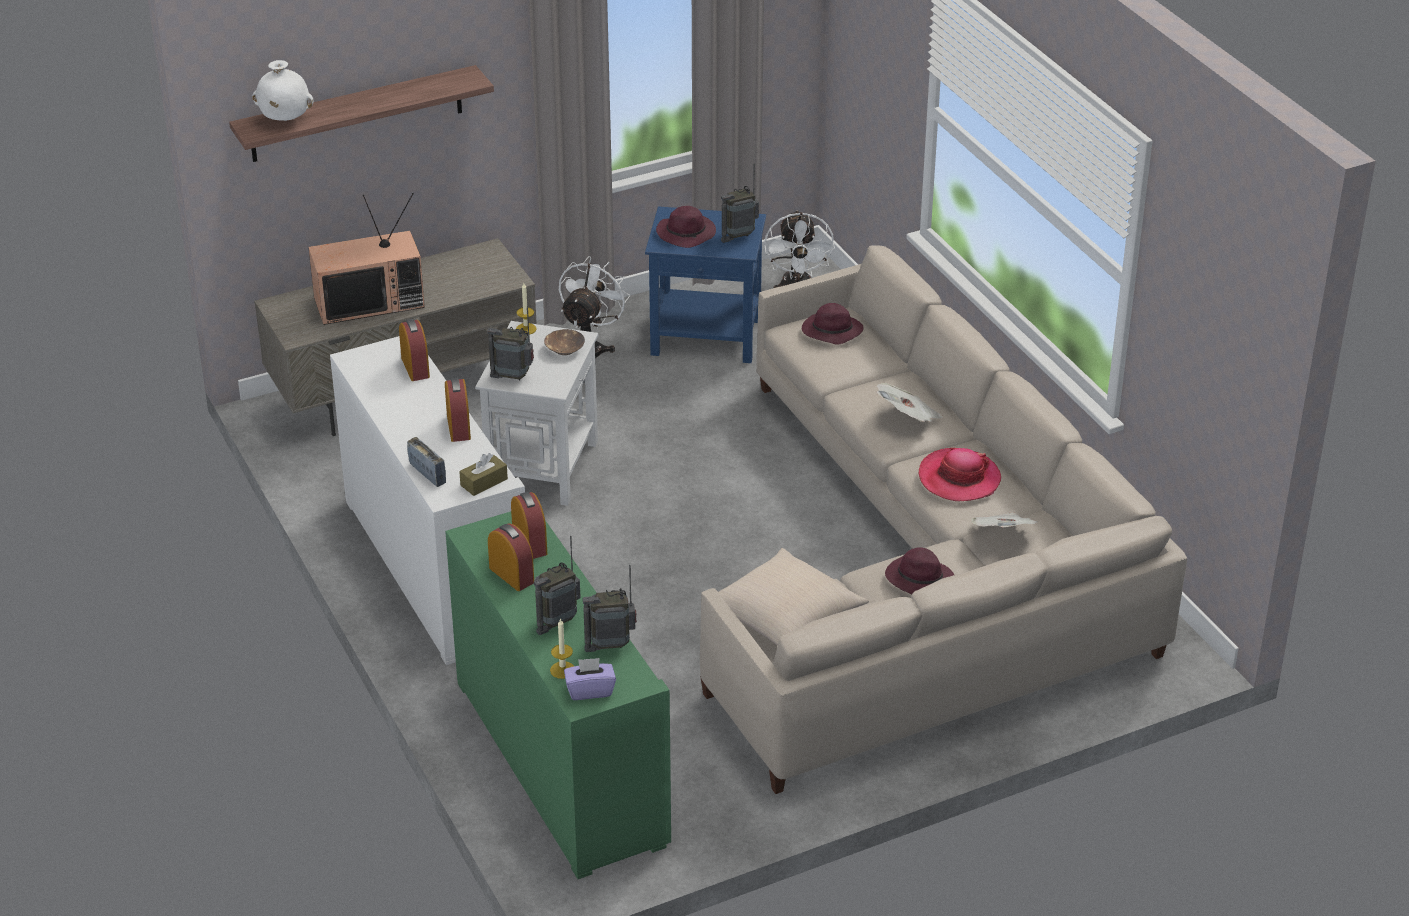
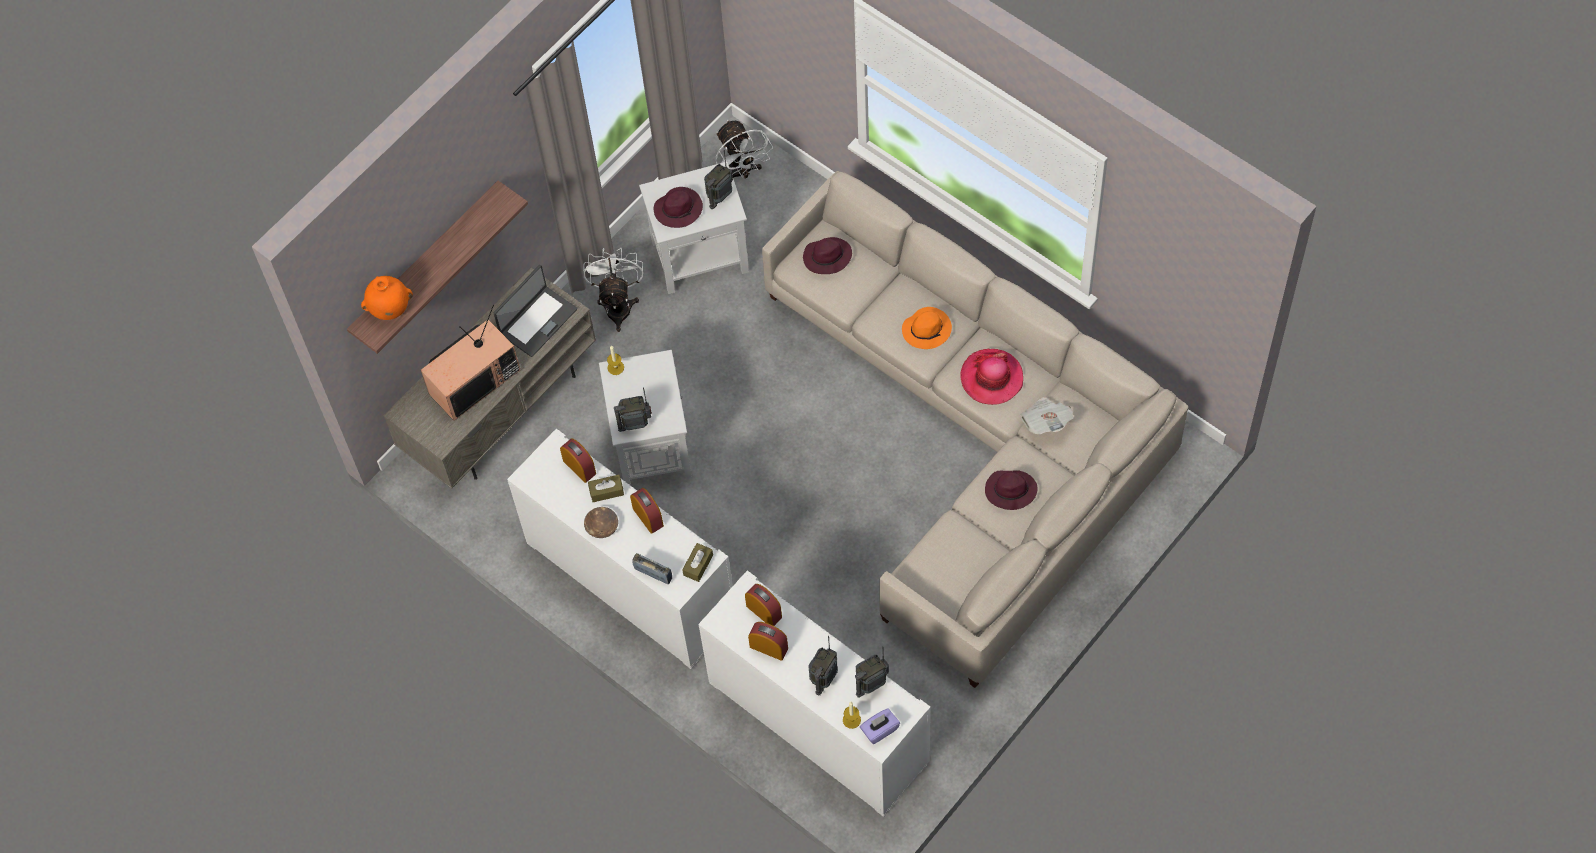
camera: 20 degrees left, 25 degrees up
(284, 120) = (390, 310): white vase -> orange vase
(429, 394) = (606, 491): none -> brown tissue box
(472, 277) = (537, 321): none -> laptop
(560, 762) = (818, 722): green cabinet -> white cabinet
(564, 348) = (656, 377): brown bowl -> brown bowl (601, 525)
(707, 337) = (701, 256): blue side table -> white side table
(786, 618) = (938, 566): beige pillow -> none
(908, 418) = (927, 329): newspaper -> orange hat

